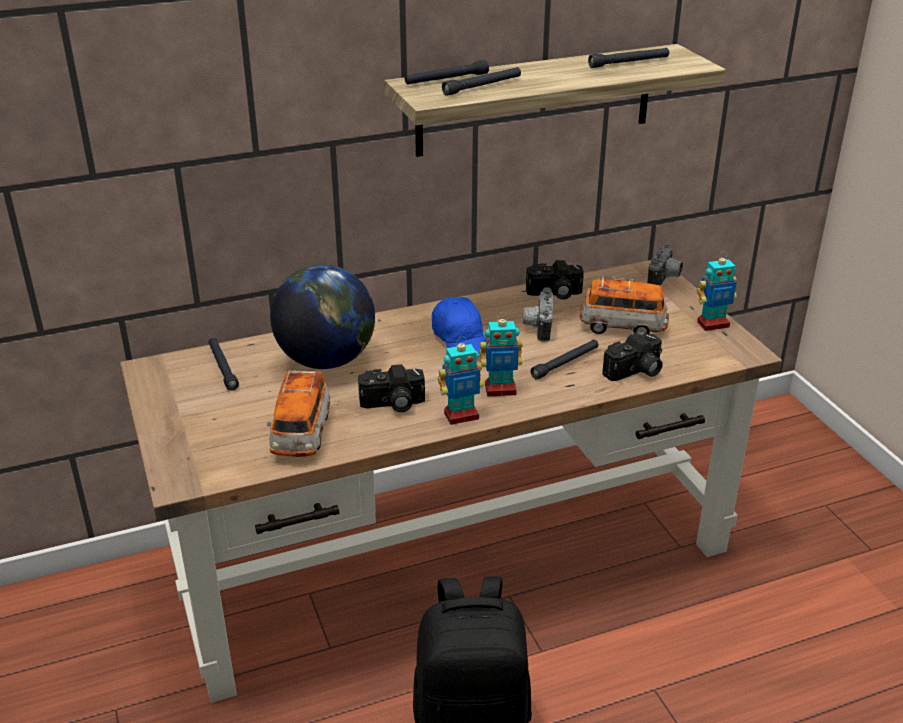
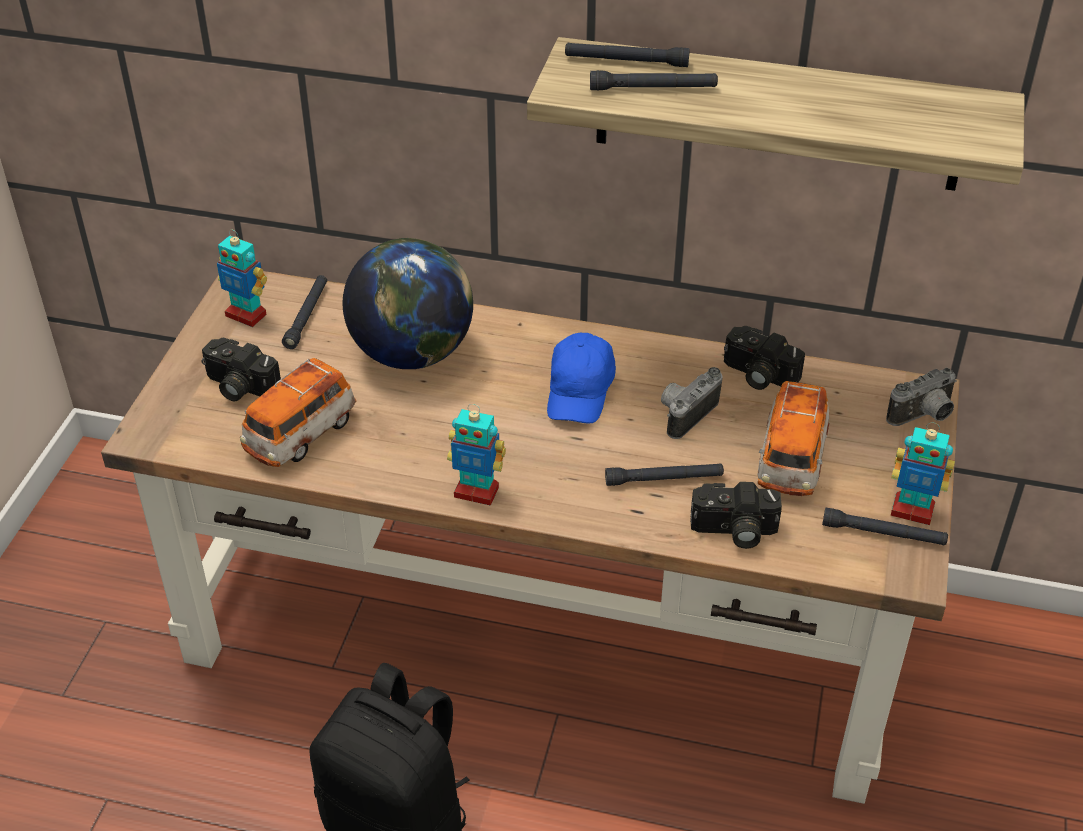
camera: 35 degrees right, 10 degrees up
(392, 404) = (422, 442): camera -> camera (238, 386)
(500, 389) = (553, 479): toy robot -> toy robot (246, 315)
(623, 326) = (791, 460): toy car -> toy car turned 60 degrees clockwise
(629, 63) = (898, 109): black flashlight -> black flashlight (883, 534)

